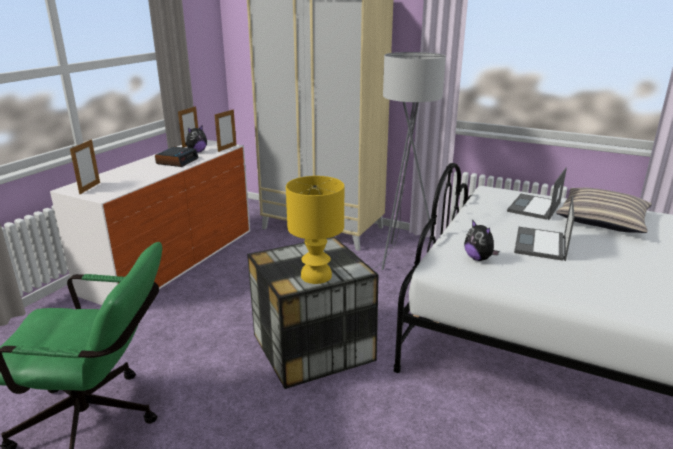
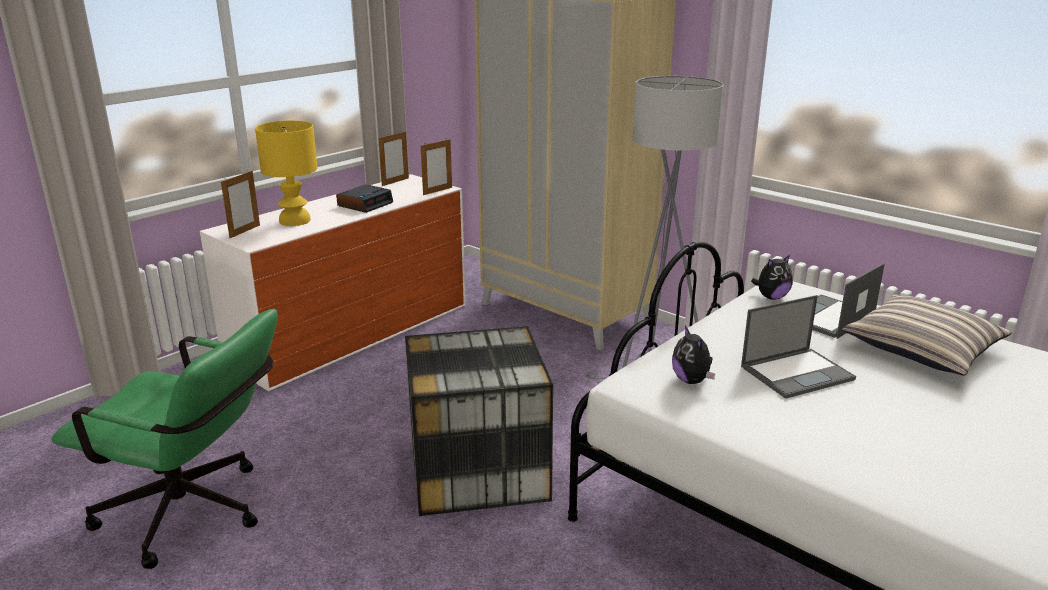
camera: 15 degrees right, 0 degrees up
(197, 152) = (397, 193): plush toy -> plush toy (771, 297)
(316, 275) = (472, 375): yellow table lamp -> yellow table lamp (295, 220)
(541, 244) = (797, 372): laptop -> laptop turned 150 degrees counterclockwise

